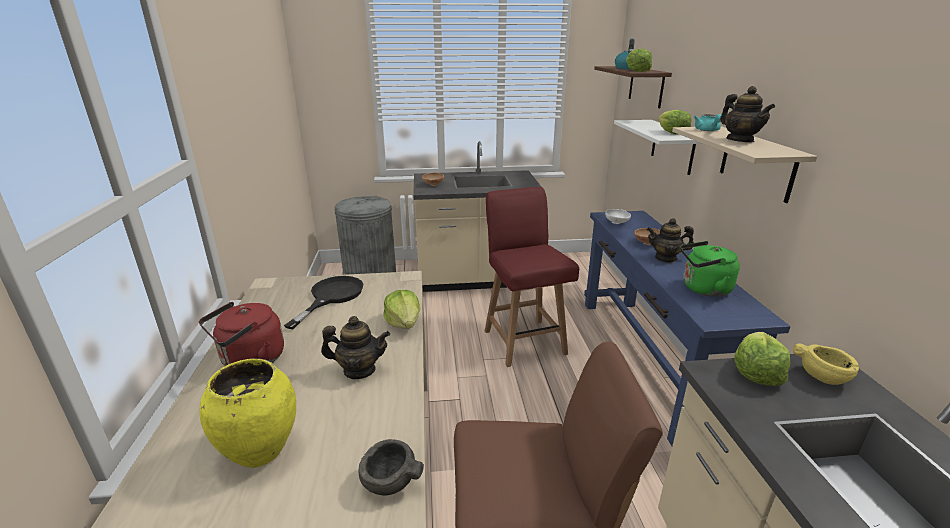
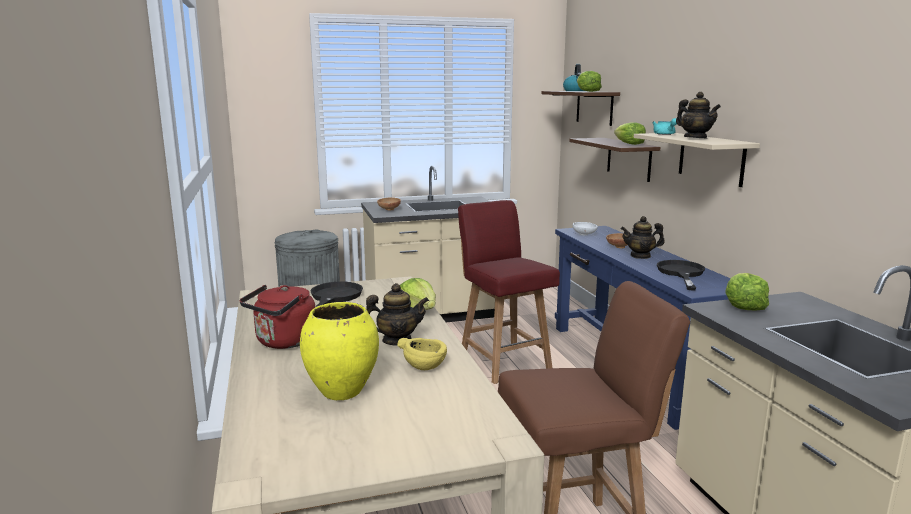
camera: 10 degrees left, 10 degrees down
(389, 482) = (470, 397): grey bowl -> none
(672, 146) = (629, 159): white shelf -> brown shelf
(703, 289) = (681, 273): green kettle -> black frying pan
(822, 376) = (794, 304): yellow bowl -> yellow bowl (424, 366)

